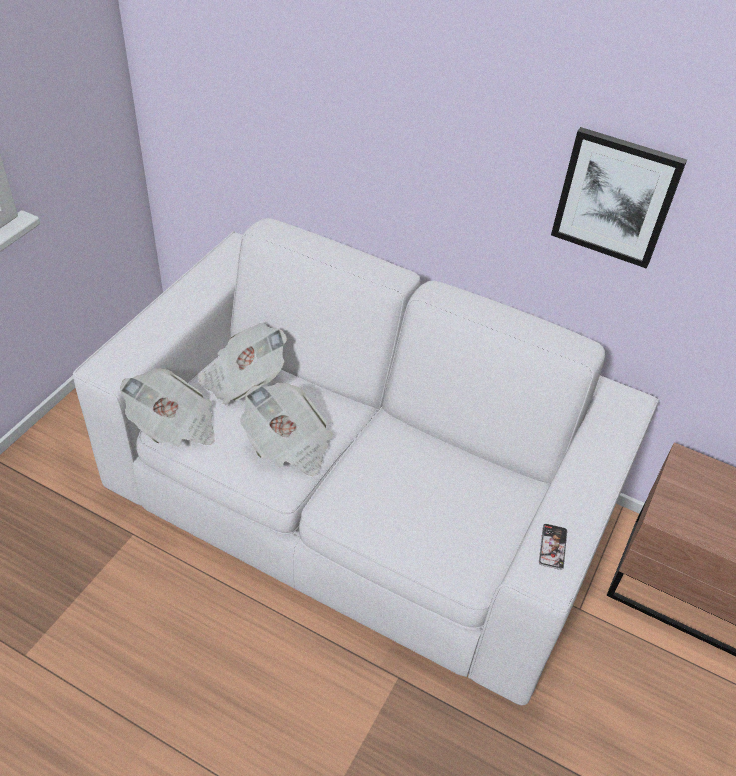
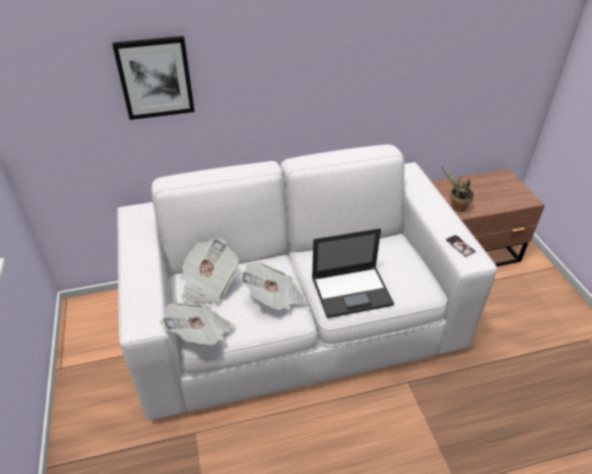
camera: 40 degrees left, 5 degrees down
(380, 503) = (352, 291): none -> laptop
(615, 197) = (369, 60): picture -> picture (155, 78)
(668, 505) = (456, 207): none -> potted plant

